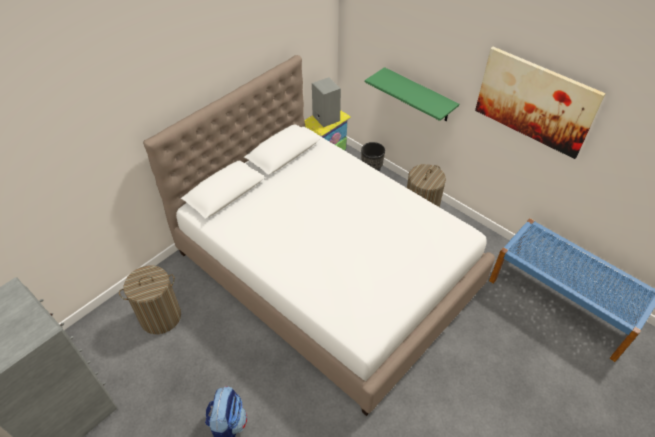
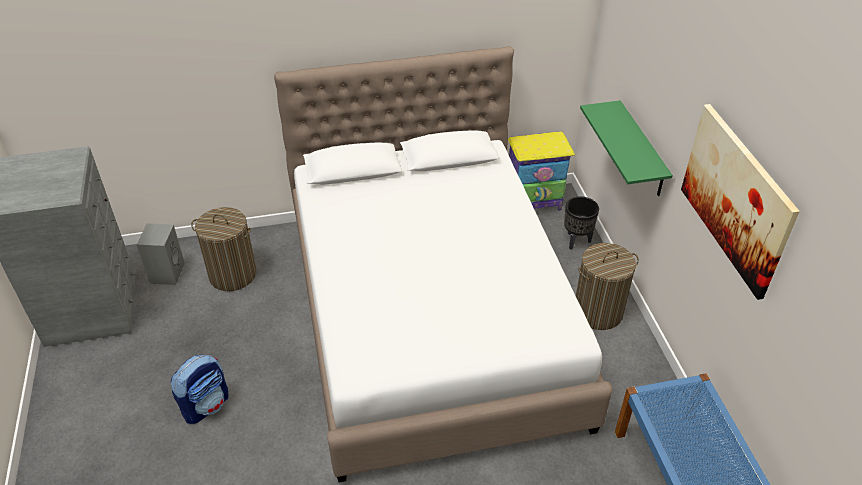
camera: 35 degrees right, 5 degrees down
(325, 118) = (541, 143): grey speaker -> grey speaker (167, 272)

